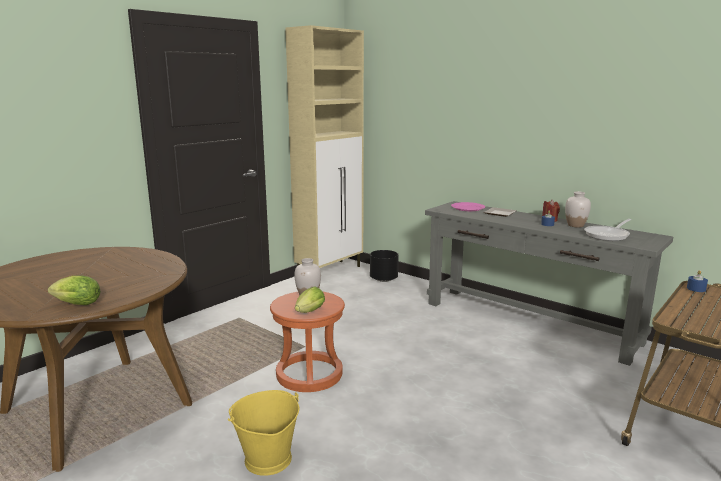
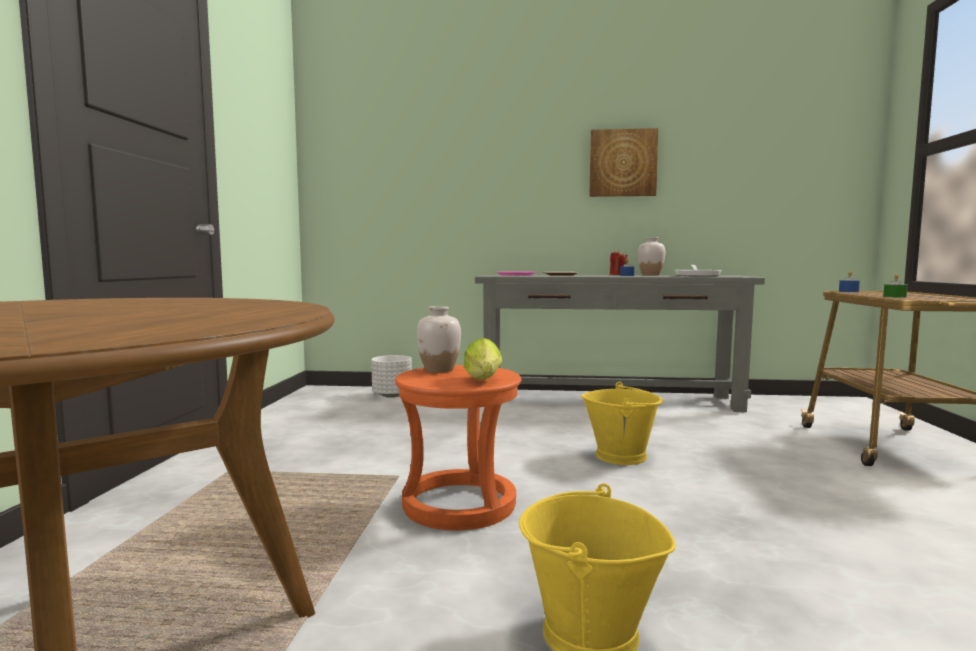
camera: 35 degrees left, 10 degrees down
(75, 304) = (150, 329): lettuce -> none
(330, 271) = (305, 399): beige cabinet -> none
(383, 279) = (392, 395): black planter -> white planter
(449, 373) = (621, 456): none -> yellow bucket
(574, 118) = (622, 163): none -> picture
(698, 309) = (894, 296): none -> green candle

